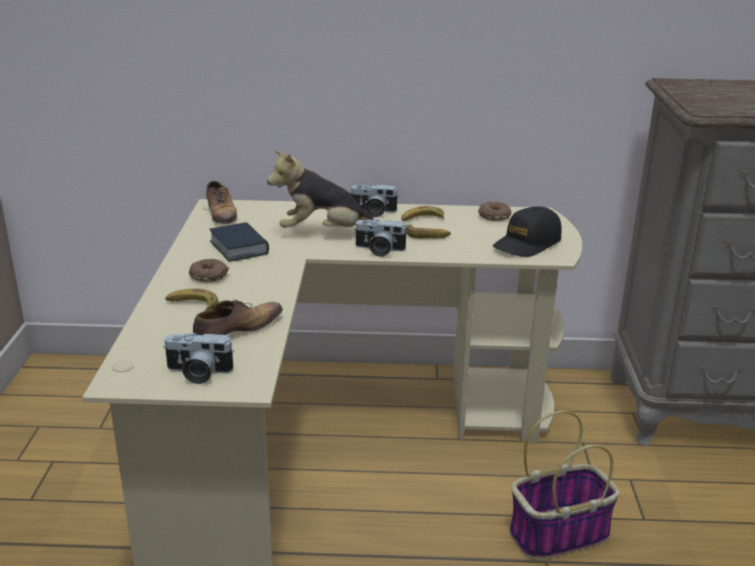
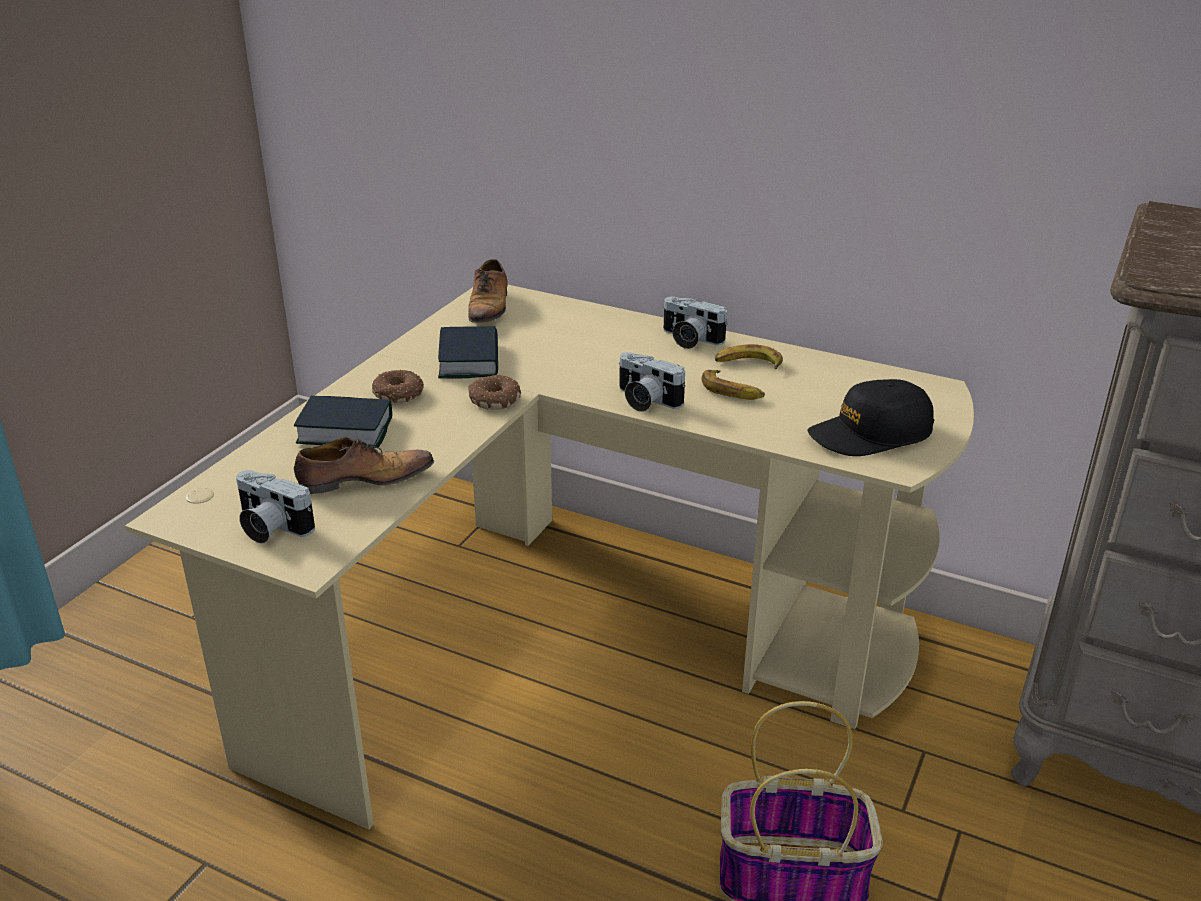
camera: 25 degrees right, 5 degrees up
(192, 305) = (345, 430): banana -> book
(324, 233) = (595, 360): plush toy -> none
(493, 216) = (859, 379): donut -> donut (494, 400)

